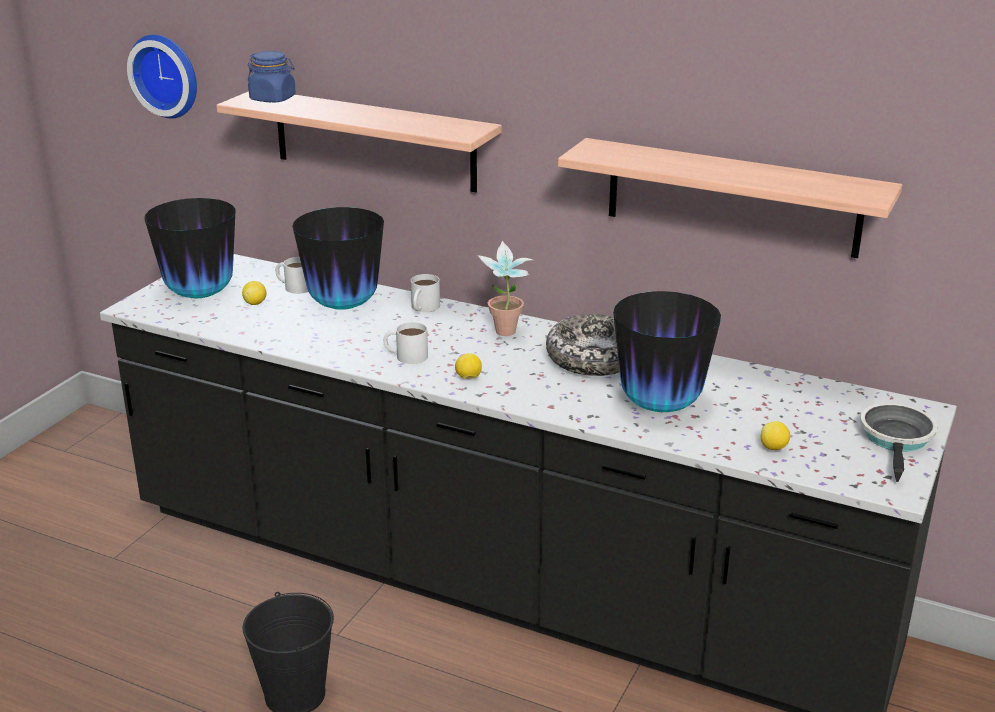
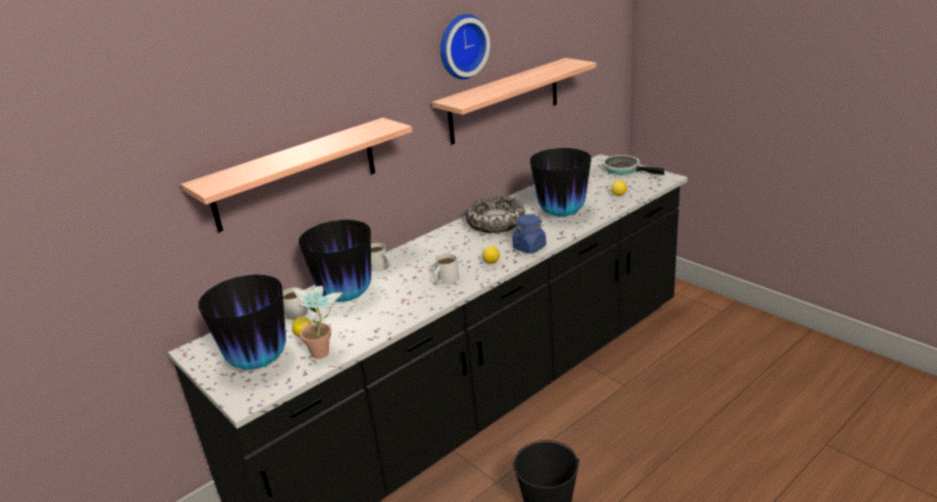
camera: 65 degrees left, 0 degrees up
(167, 75) = (75, 217): wall clock -> wall clock (461, 46)
(273, 99) = (223, 177): blue jar -> blue jar (529, 247)
(506, 335) = (444, 244): potted plant -> potted plant (326, 354)

